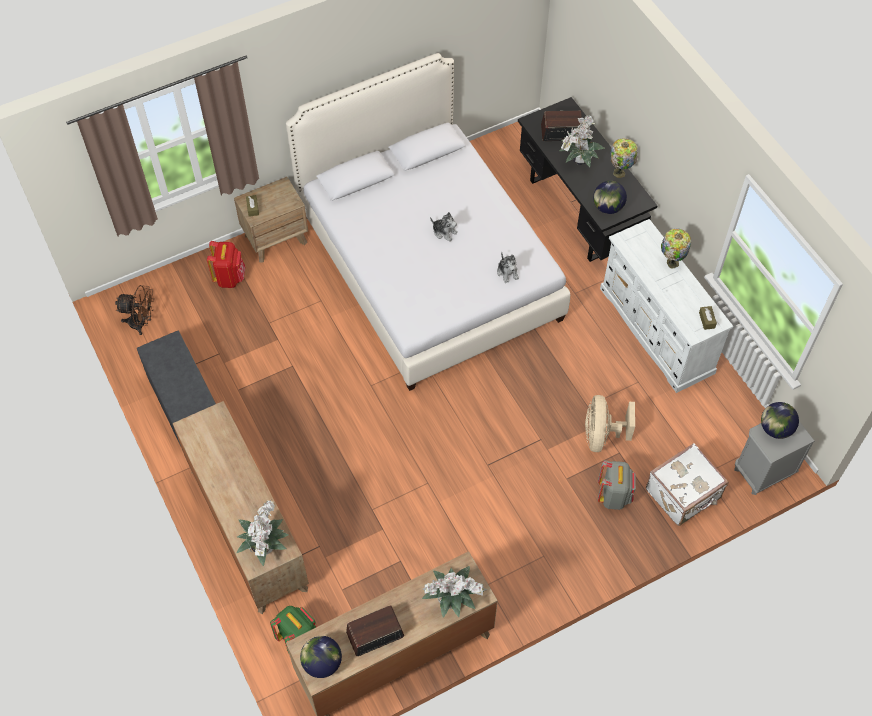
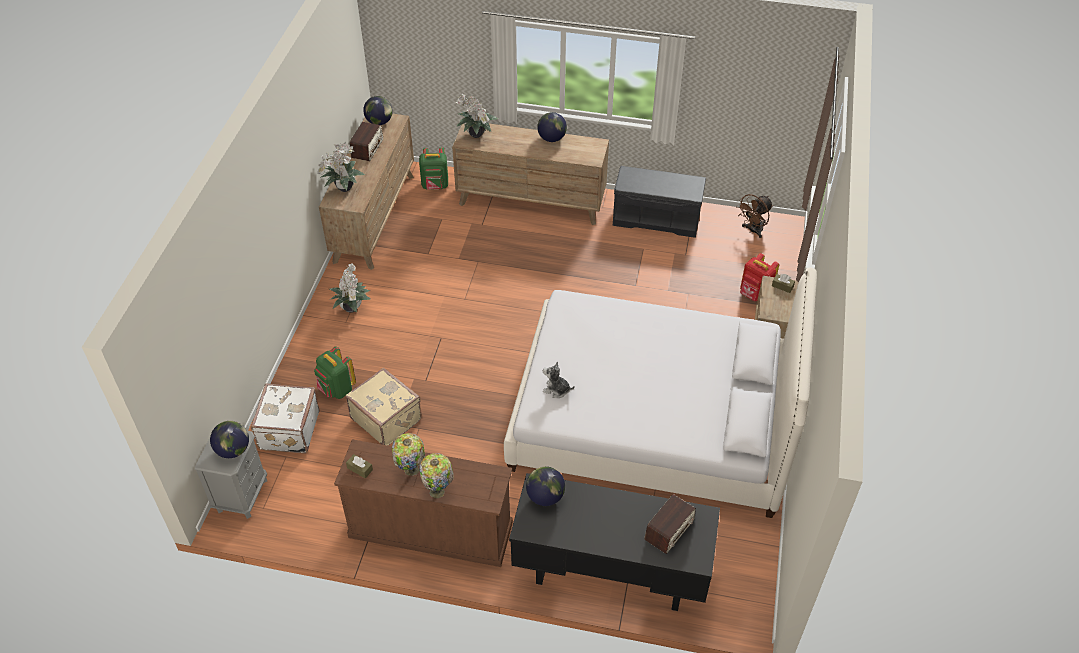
camera: 130 degrees right, 10 degrees down
(212, 473) = (552, 138): none -> globe
(444, 232) = (639, 377): plush toy -> none
(578, 161) = (621, 516): potted plant -> potted plant (352, 307)
(601, 435) = (387, 418): beige fan -> beige suitcase
(614, 496) = (337, 389): grey backpack -> green backpack
(620, 173) = (575, 539): table lamp -> table lamp (410, 470)
(657, 331) = (430, 530): white dresser -> brown dresser

